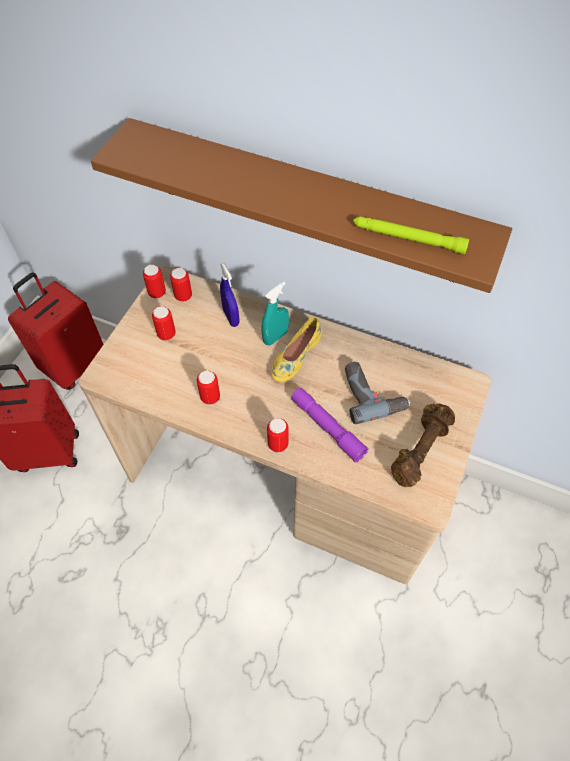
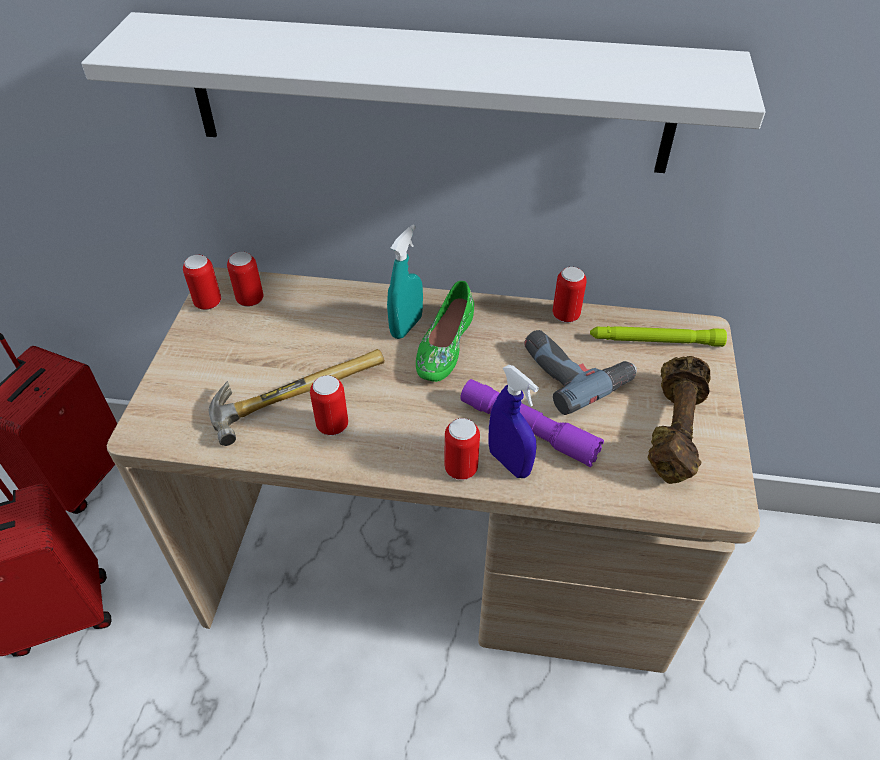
camera: 15 degrees left, 10 degrees down
(166, 334) = (238, 354): can -> can (565, 315)
(195, 368) = (296, 390): none -> hammer
(231, 317) = (331, 314): blue spray bottle -> blue spray bottle (509, 462)
(295, 356) = (444, 345): yellow shoe -> green shoe
(306, 203) = (428, 95): brown shelf -> white shelf
(408, 238) = (614, 80): green flashlight -> green flashlight (655, 341)

